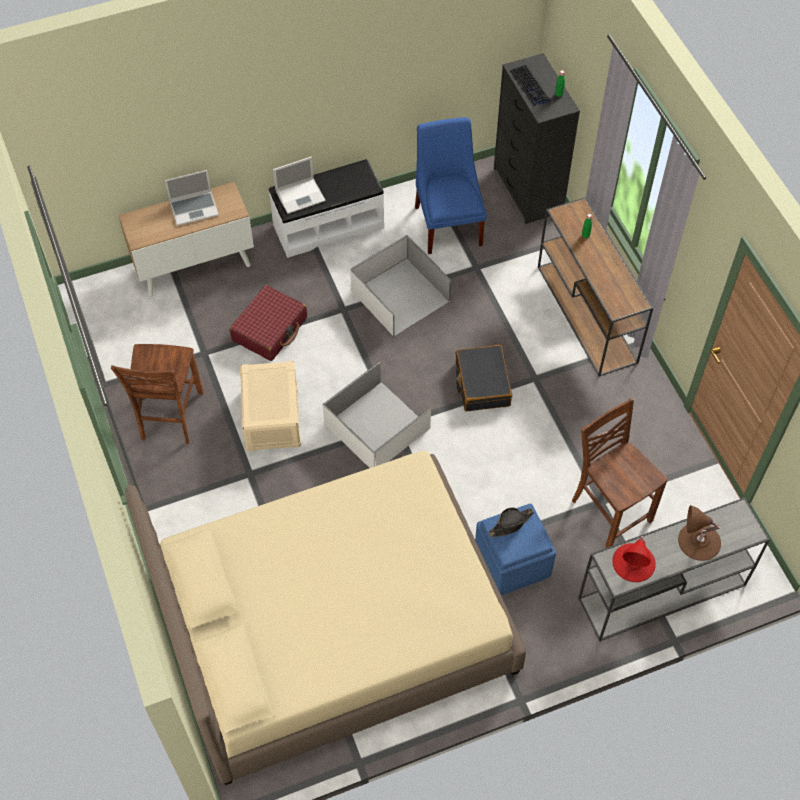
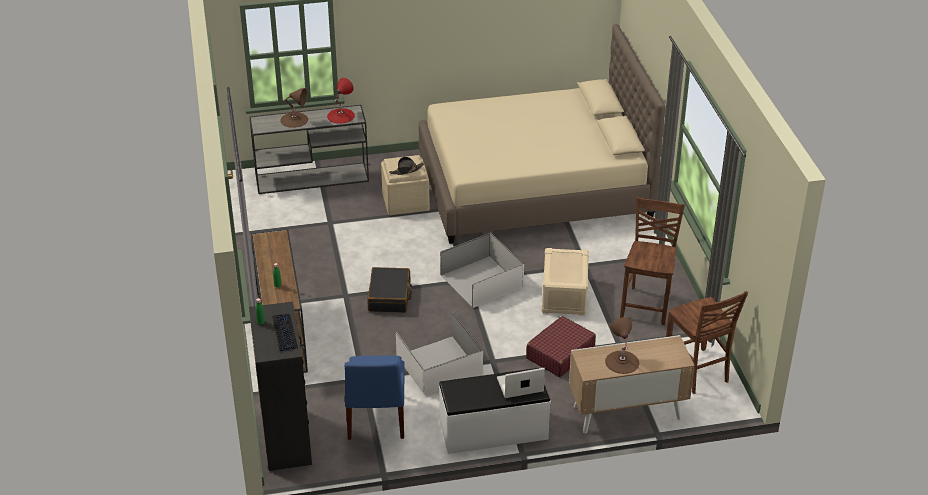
camera: 170 degrees left, 20 degrees down
(194, 208) = (622, 362): laptop -> brown table lamp
(511, 561) = (406, 202): blue ottoman -> beige ottoman
(609, 510) = (326, 218): brown chair -> brown chair (697, 372)

